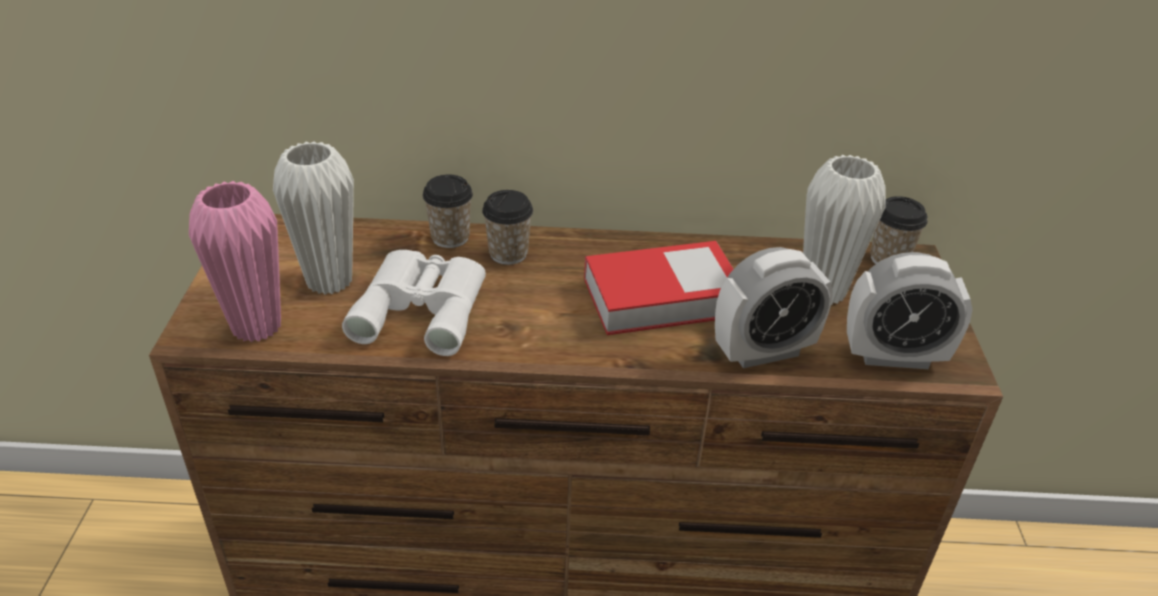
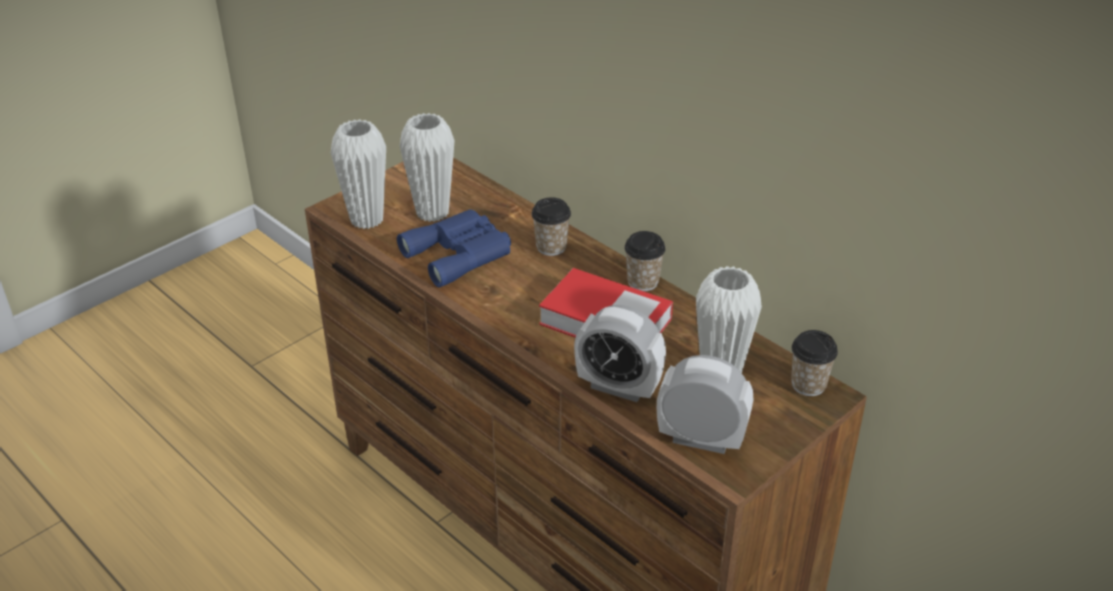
camera: 45 degrees right, 0 degrees up
(256, 326) = (367, 219): pink vase -> white vase
(423, 307) = (461, 253): white binoculars -> blue binoculars
(450, 237) = (531, 220): cup -> cup (643, 282)
(893, 356) = (701, 439): alarm clock -> alarm clock turned 150 degrees clockwise

